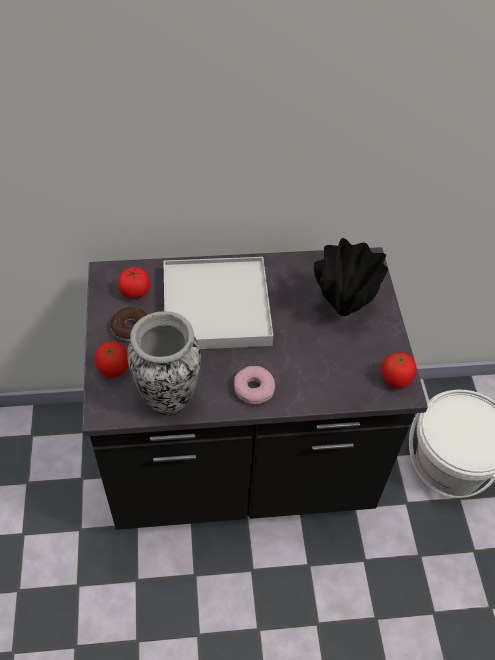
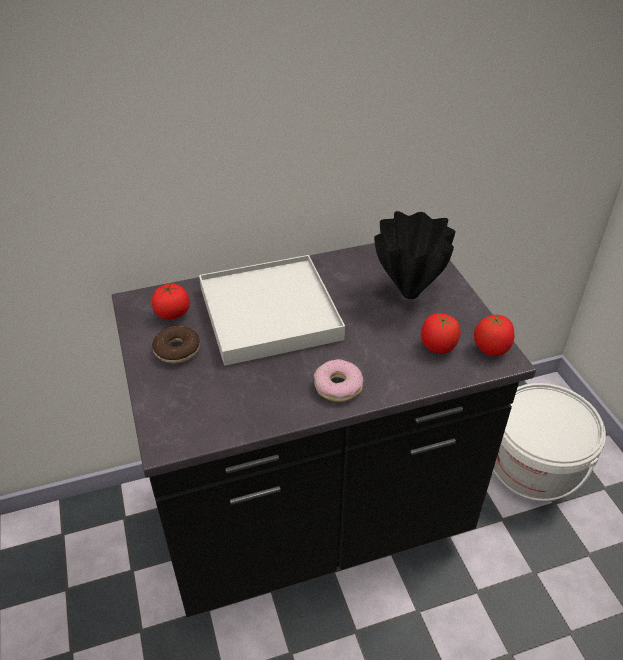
camera: 10 degrees left, 10 degrees down
(113, 369) = (166, 395): tomato -> tomato (437, 347)
(169, 398) = (241, 414): vase -> none

